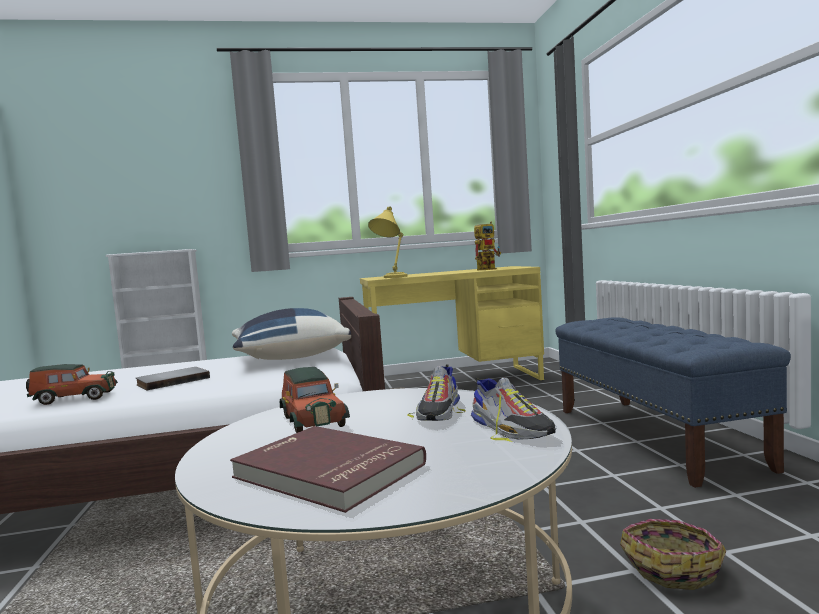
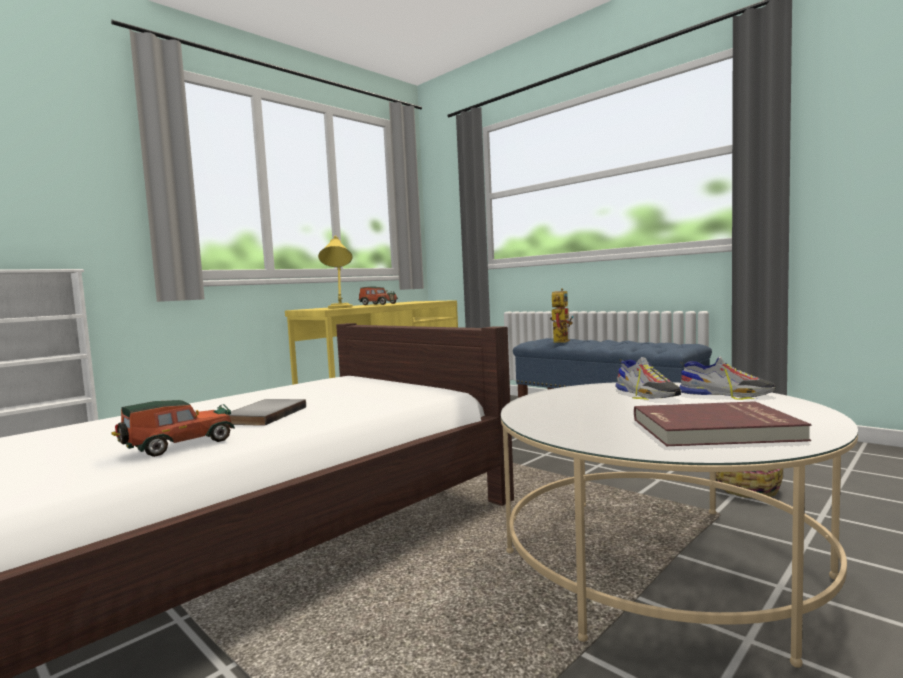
camera: 35 degrees left, 0 degrees up
(290, 357) = (335, 385): blue pillow -> none
(312, 420) = (573, 411): toy car -> toy car (377, 304)
(488, 269) = (411, 302): toy robot -> toy robot (560, 341)

